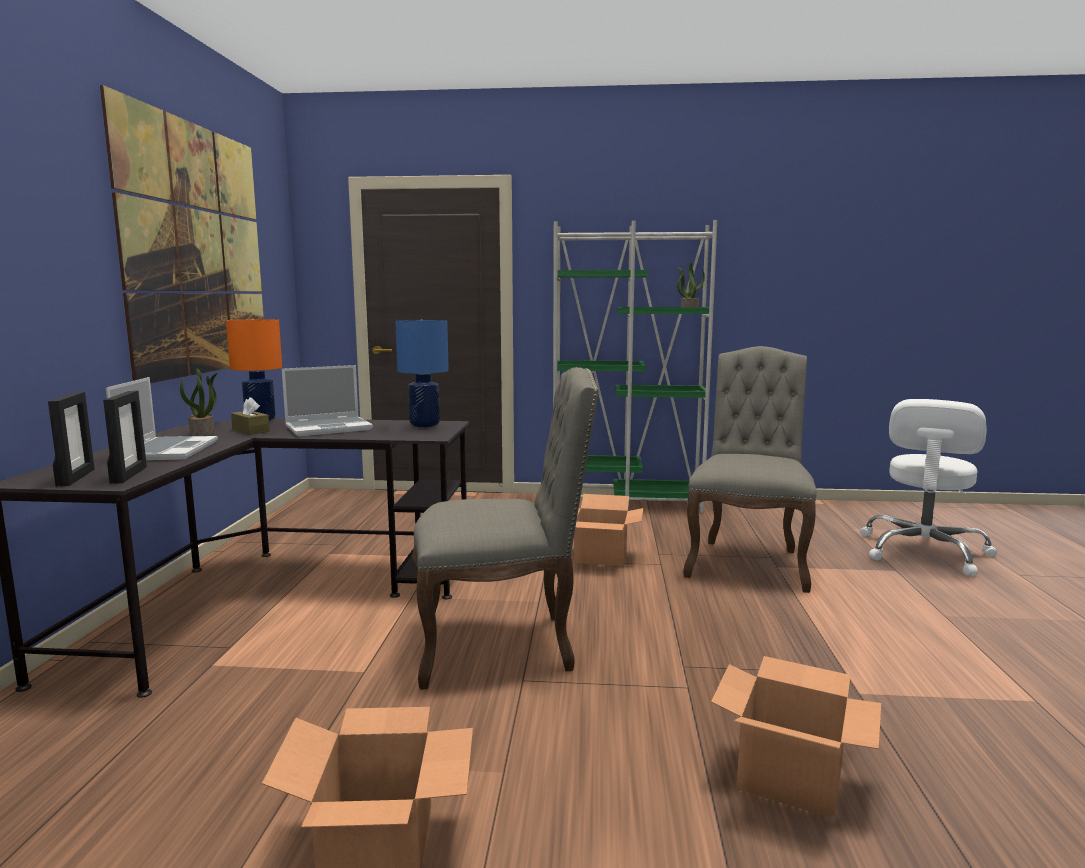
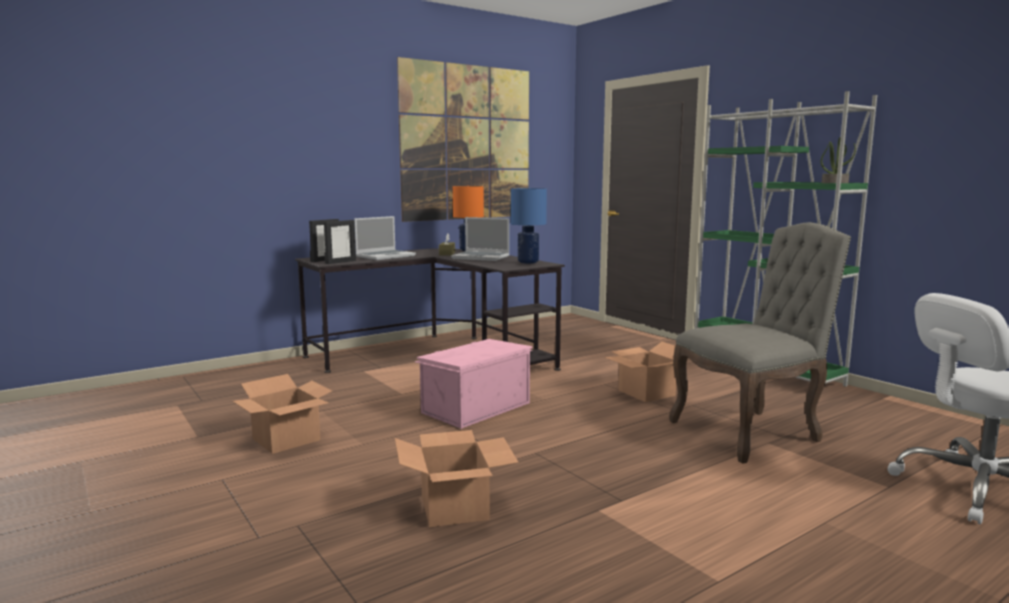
camera: 50 degrees right, 0 degrees up
(203, 433) = (425, 252): potted plant -> none
(499, 645) = (474, 407): grey chair -> pink storage box

